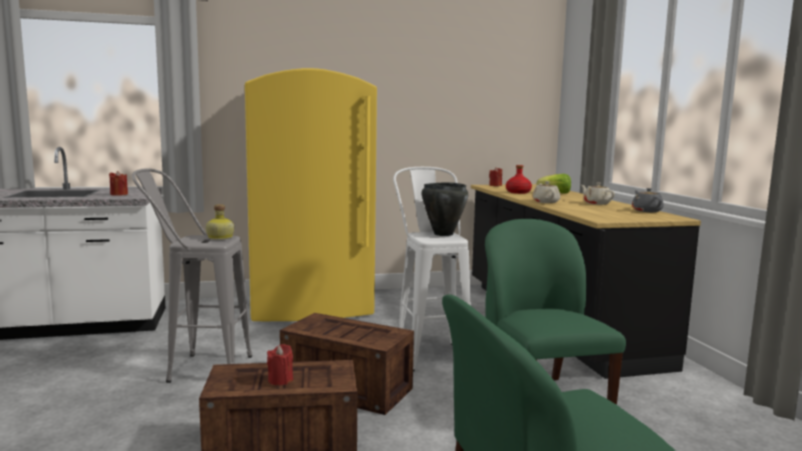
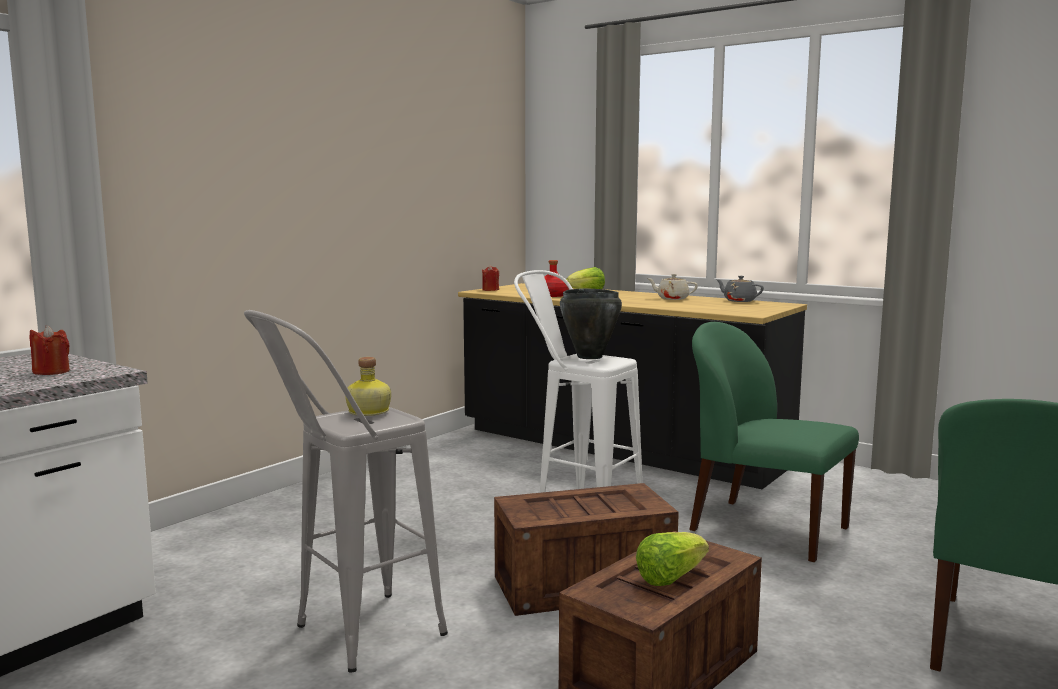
camera: 40 degrees left, 0 degrees up
(280, 380) = (670, 577): red candle -> lettuce
(311, 307) = (320, 508): yellow fridge -> none
(545, 202) = (628, 303): beige teapot -> none

